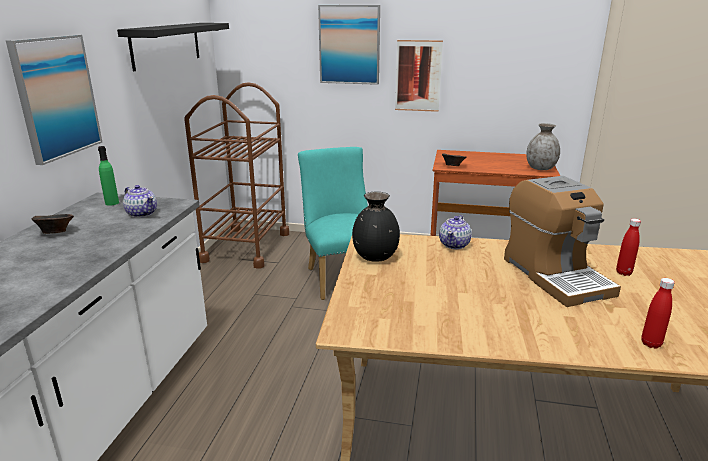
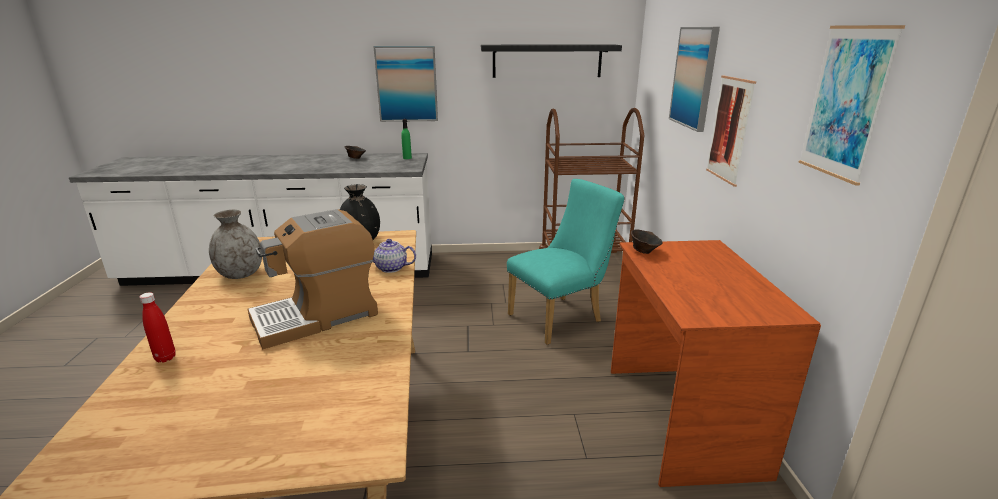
camera: 75 degrees right, 0 degrees up
(142, 213) = (389, 165): teapot -> none
(532, 44) = (846, 103): none -> picture
(540, 168) = (709, 311): grey vase -> grey vase (240, 274)
(623, 273) = (321, 359): red bottle -> none

